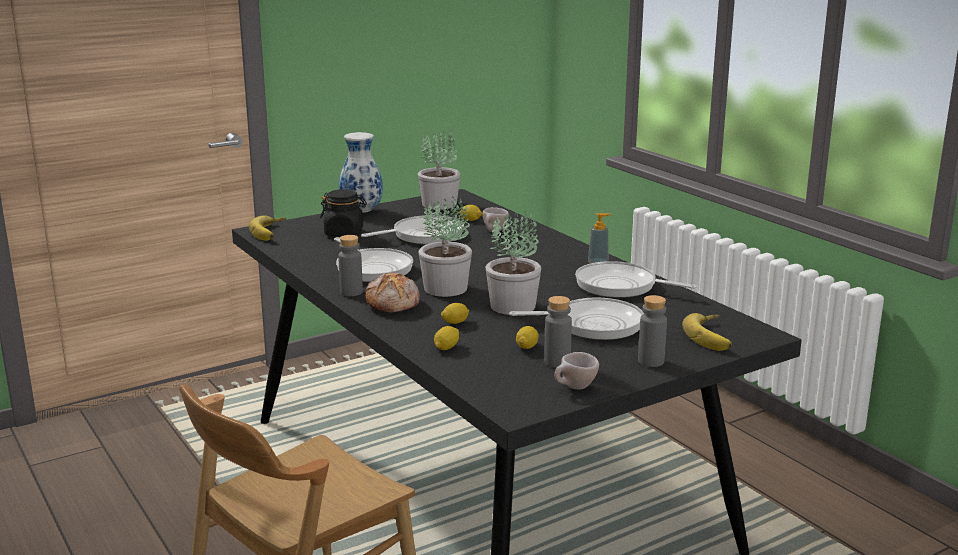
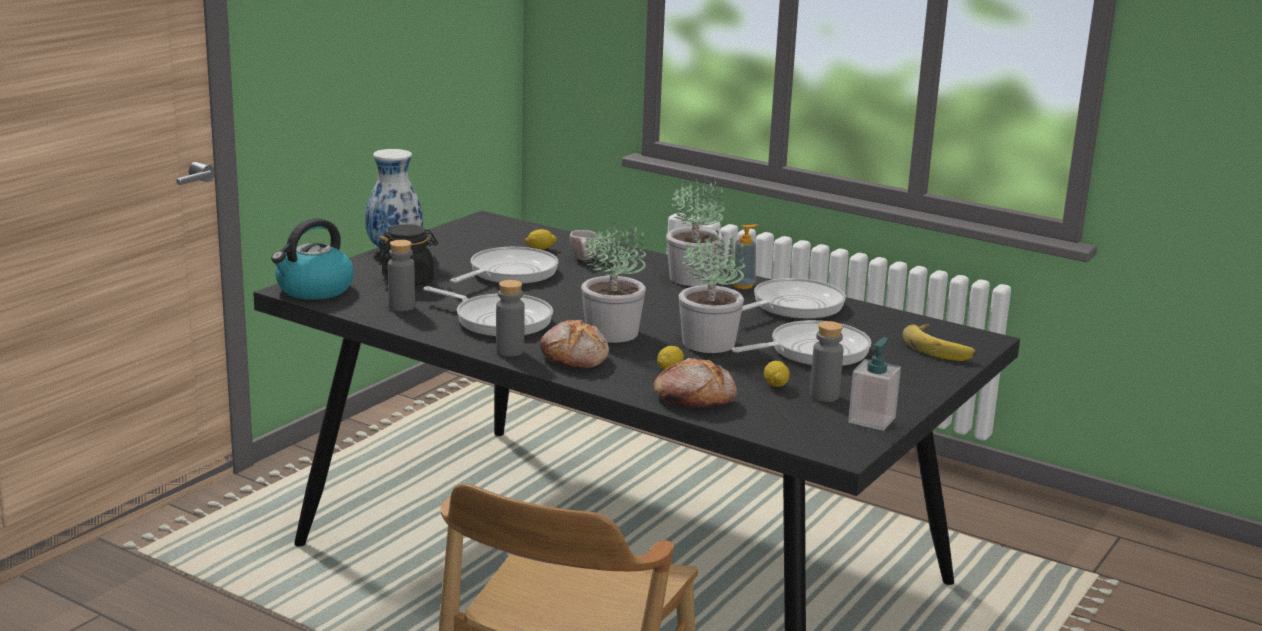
camera: 25 degrees left, 0 degrees up
(272, 232) = (314, 290): banana -> kettle
(440, 204) = (480, 232): potted plant -> potted plant (694, 278)
(446, 347) = (694, 398): lemon -> bread
(574, 388) = (872, 420): beige cup -> soap dispenser
(620, 286) = (793, 306): frying pan -> frying pan turned 135 degrees clockwise
(651, 361) = (911, 381): grey bottle -> grey bottle (401, 306)

